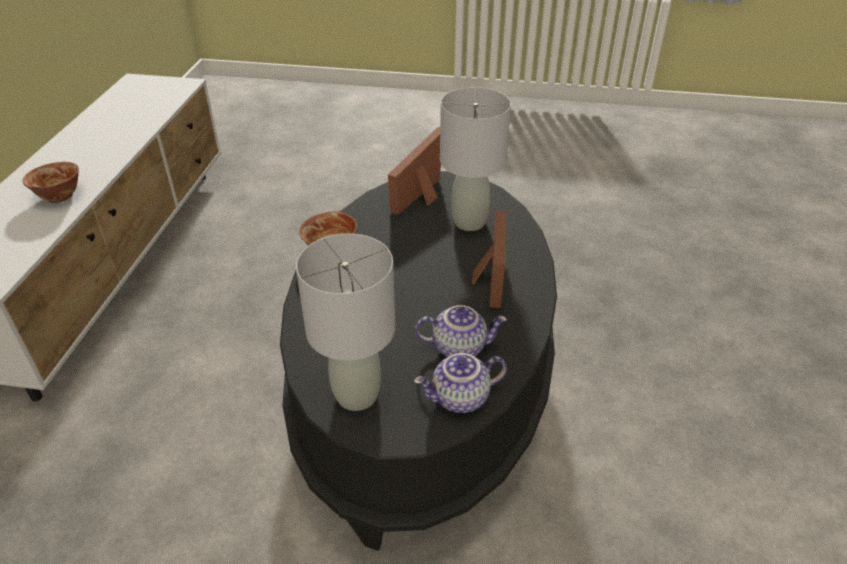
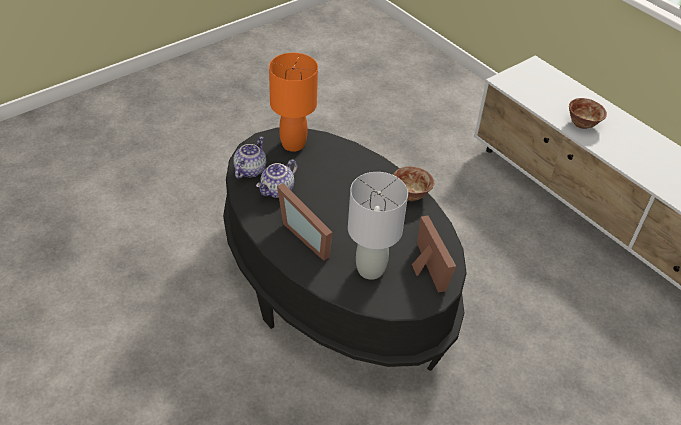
camera: 130 degrees right, 5 degrees up
(356, 395) = (293, 144): grey table lamp -> orange table lamp

